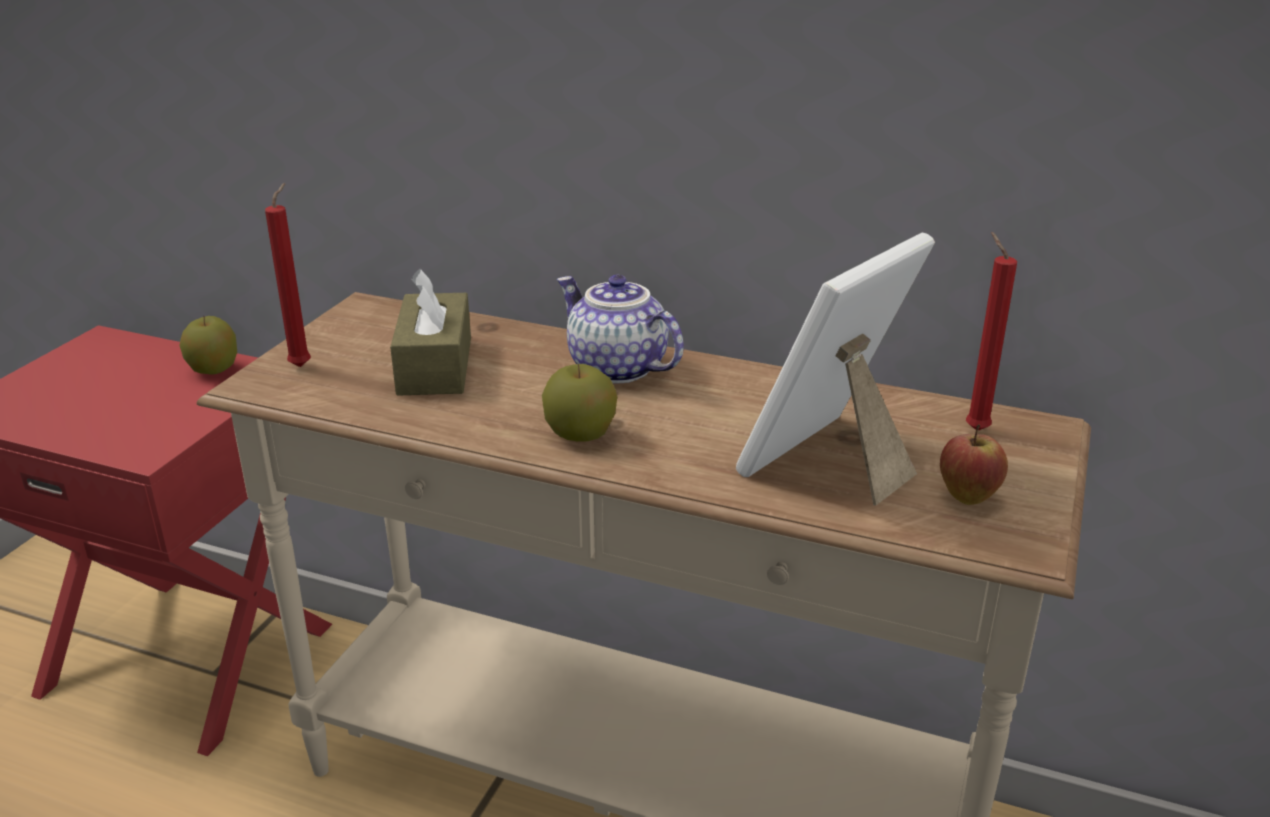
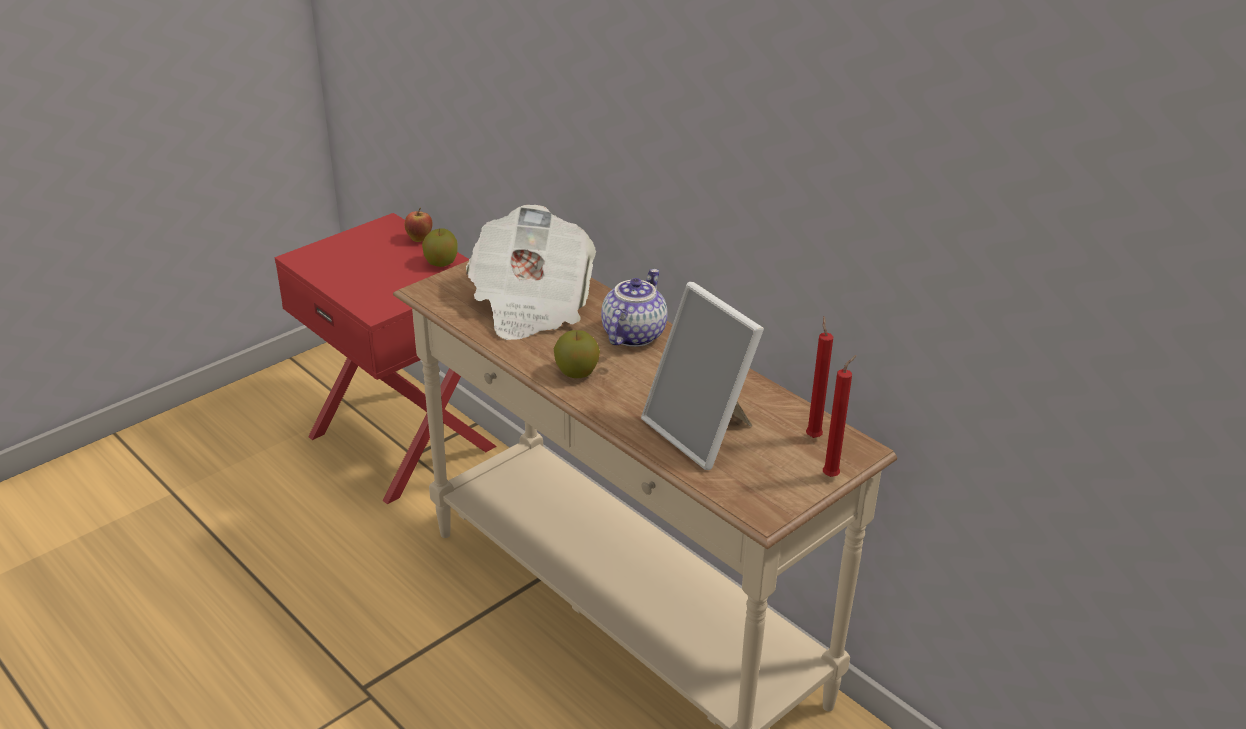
camera: 25 degrees right, 5 degrees up
(303, 365) = (459, 284): red candle -> red candle (832, 475)
(435, 366) = (530, 304): brown tissue box -> newspaper
(615, 368) = (632, 334): teapot -> teapot turned 45 degrees clockwise
(831, 464) = (702, 432): picture frame -> picture frame turned 105 degrees counterclockwise
(967, 497) = (761, 475): apple -> apple (419, 239)

